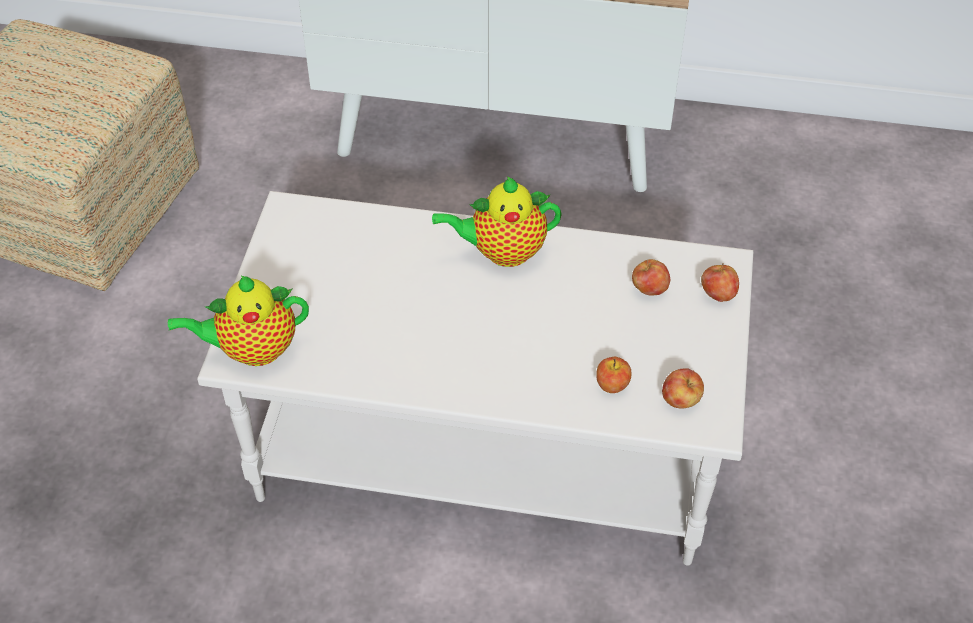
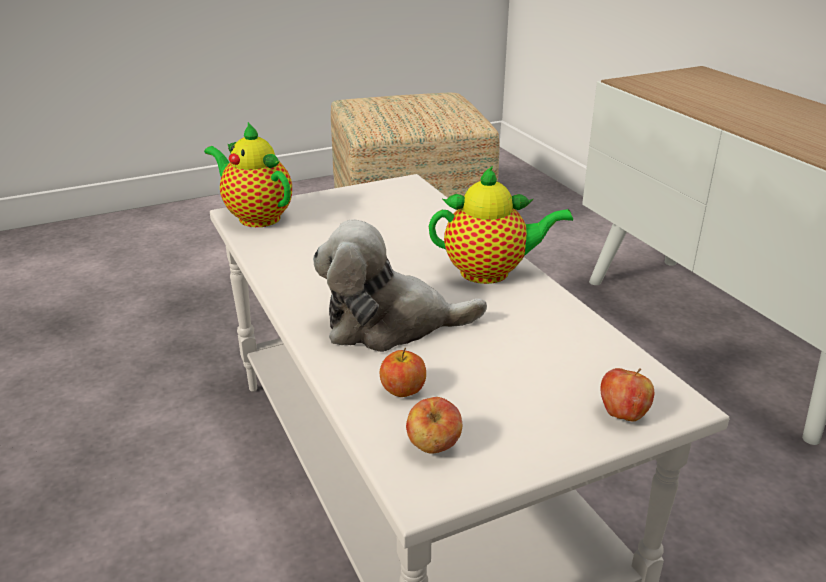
camera: 55 degrees right, 20 degrees down
(502, 251) = (490, 272): teapot -> teapot turned 135 degrees clockwise
(525, 349) = (390, 324): none -> plush toy
(649, 290) = (561, 365): apple -> none

